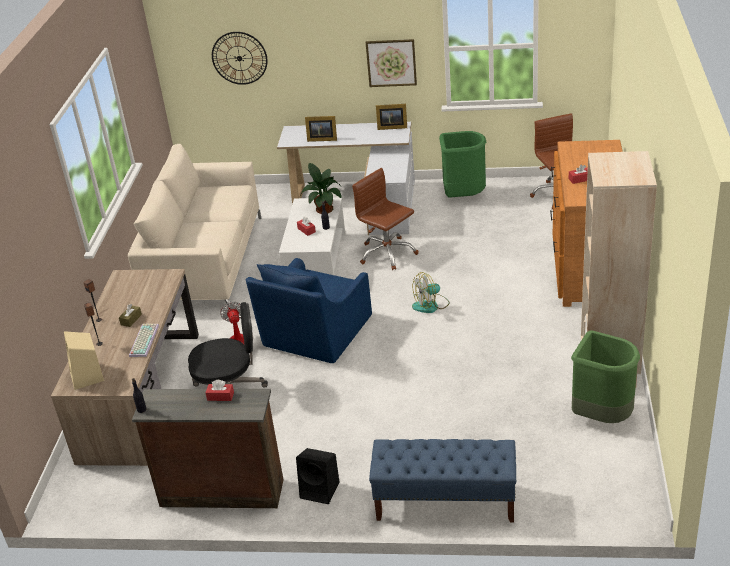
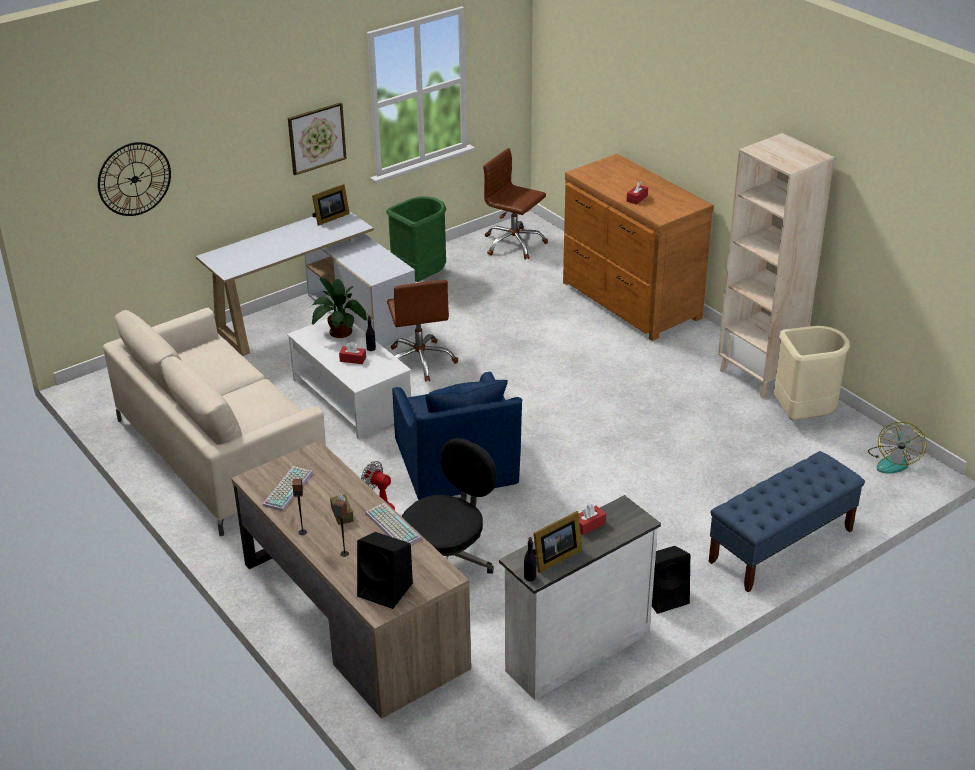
camera: 45 degrees left, 0 degrees up
(87, 377) = (386, 590): beige speaker -> black speaker
(128, 290) = (287, 488): none -> keyboard
(221, 491) = (576, 651): brown dresser -> white dresser
(321, 139) = (266, 255): picture frame -> picture frame (554, 558)
(387, 254) = (420, 361): brown office chair -> brown office chair turned 105 degrees counterclockwise
(431, 305) = (533, 390): fan -> fan (893, 461)
(601, 416) = (803, 415): green trash can -> beige trash can

